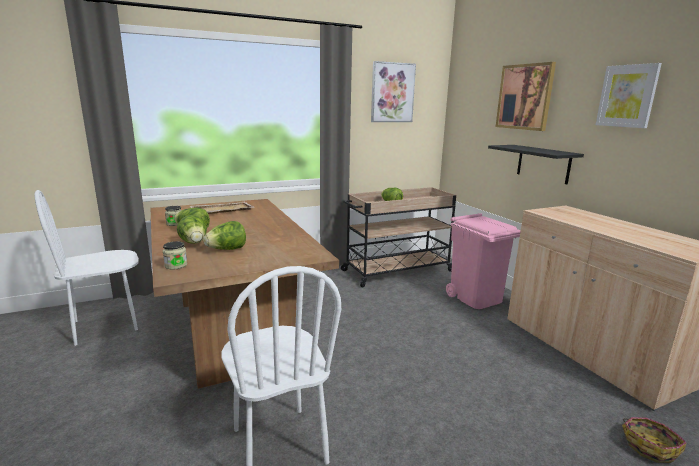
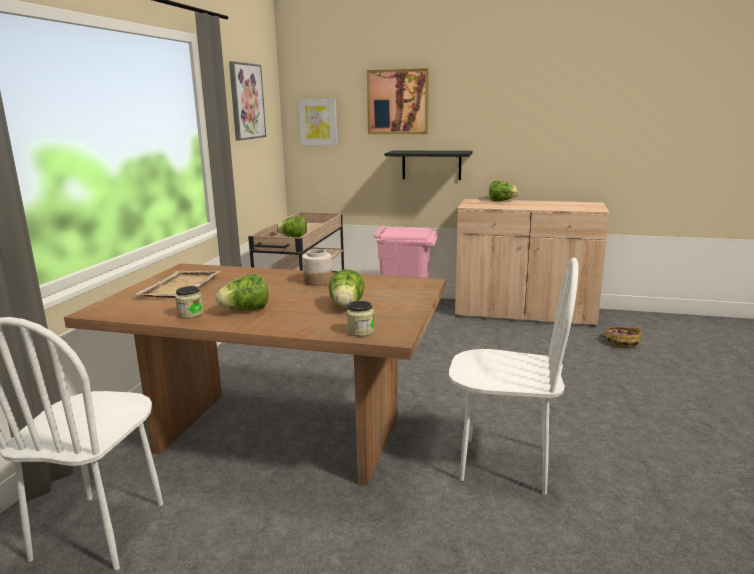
camera: 50 degrees left, 0 degrees up
(194, 243) = (296, 315): lettuce -> lettuce (501, 201)
(273, 230) = (317, 281): none -> jar
(627, 96) = (503, 99): picture -> picture (318, 122)

